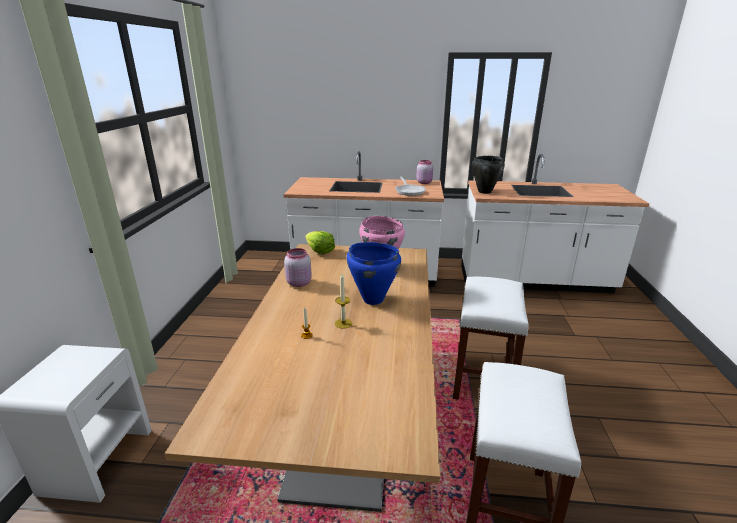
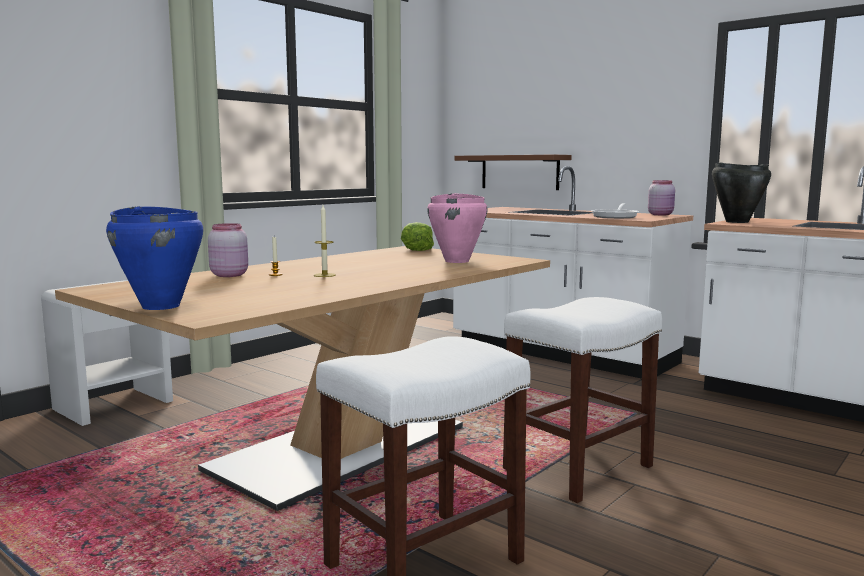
camera: 35 degrees right, 15 degrees down
(298, 283) = (344, 258): pink jar -> pink jar (229, 275)
(304, 148) = (519, 172): none -> brown shelf
(373, 299) = (391, 271): blue cooking pot -> blue cooking pot (161, 306)

